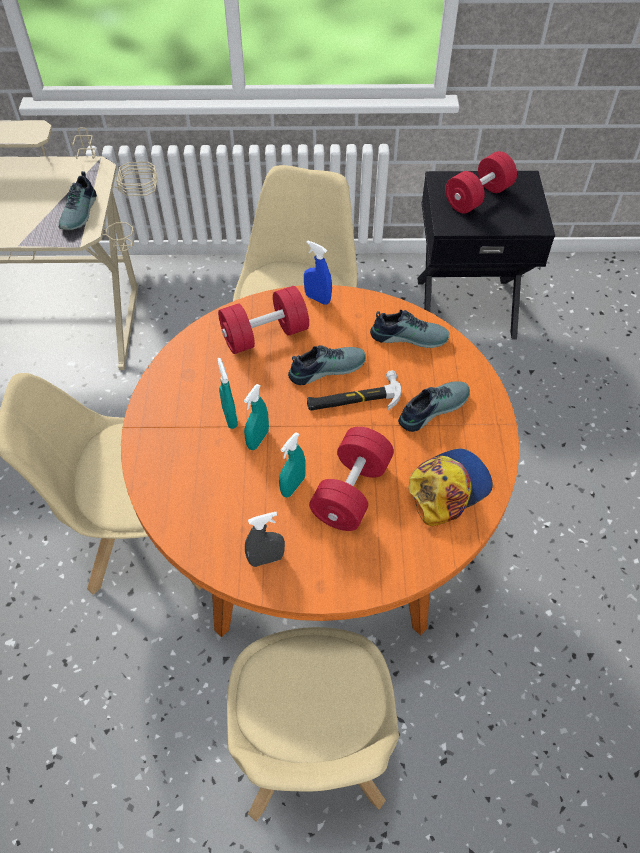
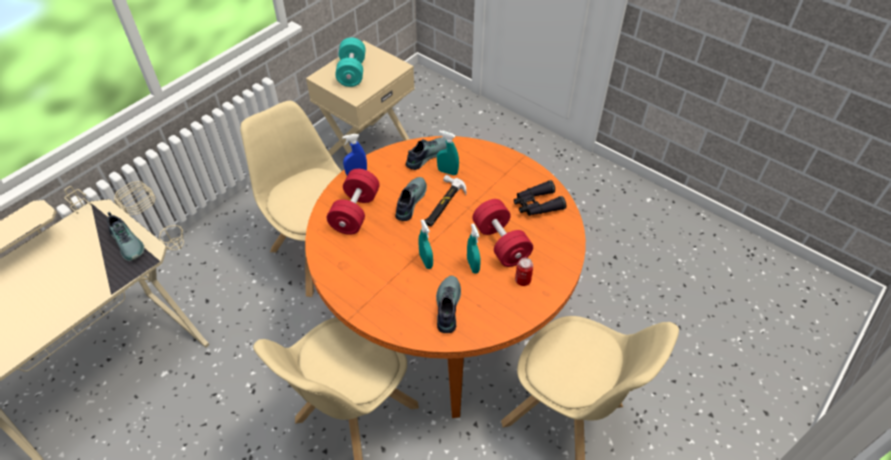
camera: 50 degrees left, 5 degrees down
(230, 418) = (397, 264): turquoise spray bottle -> turquoise spray bottle (447, 172)
(266, 559) = (508, 306): grey spray bottle -> none
(317, 549) = (522, 280): none -> can
(431, 408) = (482, 178): shoe -> shoe (446, 307)
(448, 488) = (537, 205): cap -> black binoculars
(465, 306) = (368, 150): black nightstand -> beige nightstand
(478, 197) = (352, 72): red dumbbell -> turquoise dumbbell

